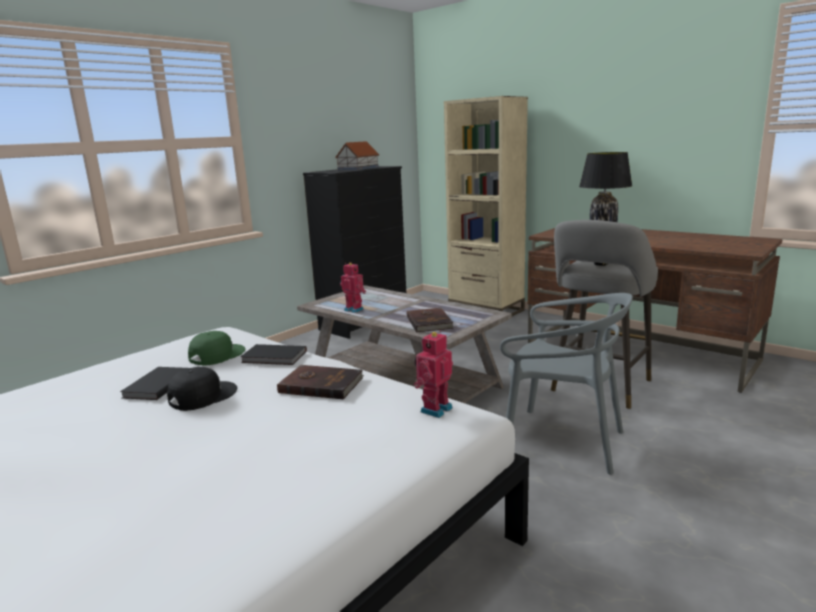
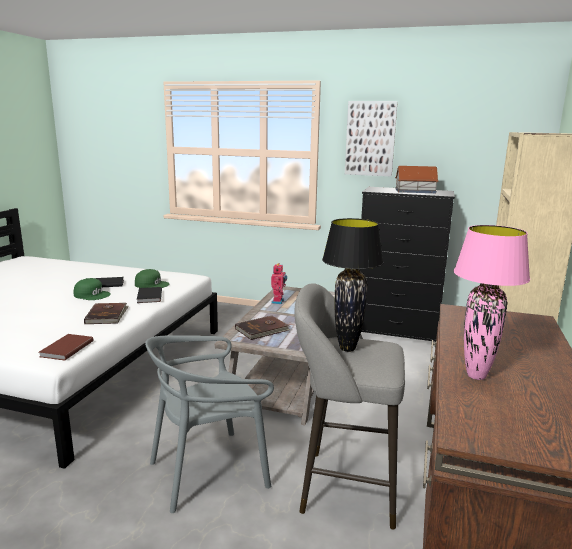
camera: 65 degrees right, 0 degrees up
(202, 396) = (92, 294): black cap -> green cap
(292, 117) = (370, 138): none -> picture
(434, 409) = (65, 349): toy robot -> brown book
(562, 442) = (209, 471): grey chair -> grey chair turned 60 degrees clockwise
(667, 243) = (476, 376): none -> pink table lamp

